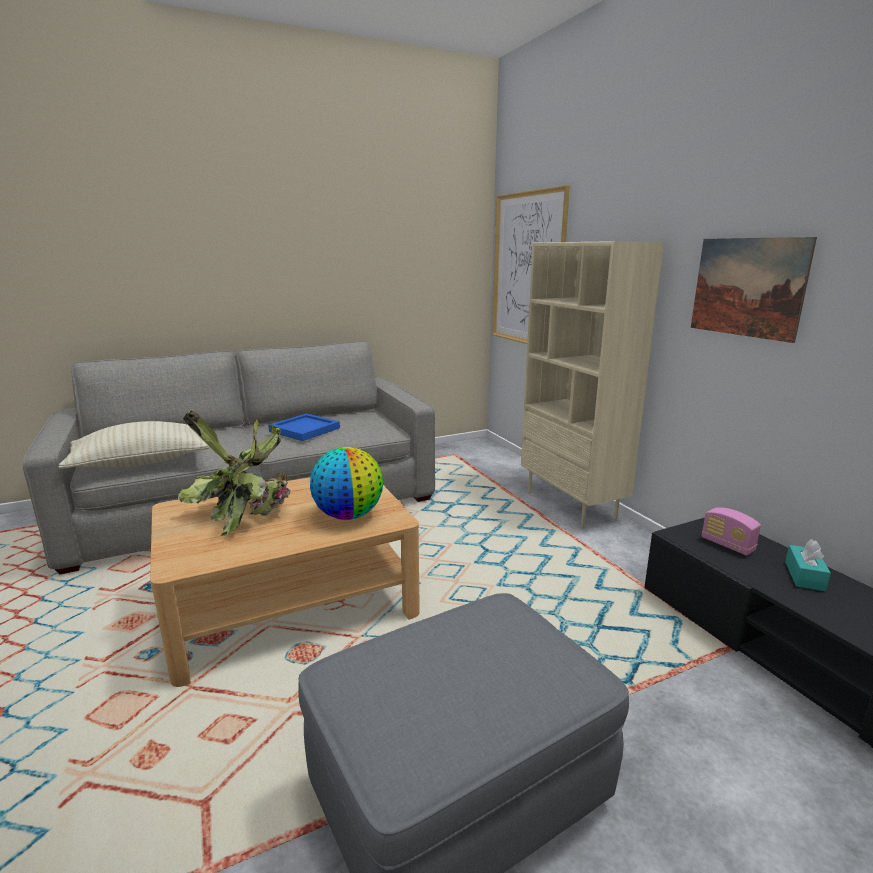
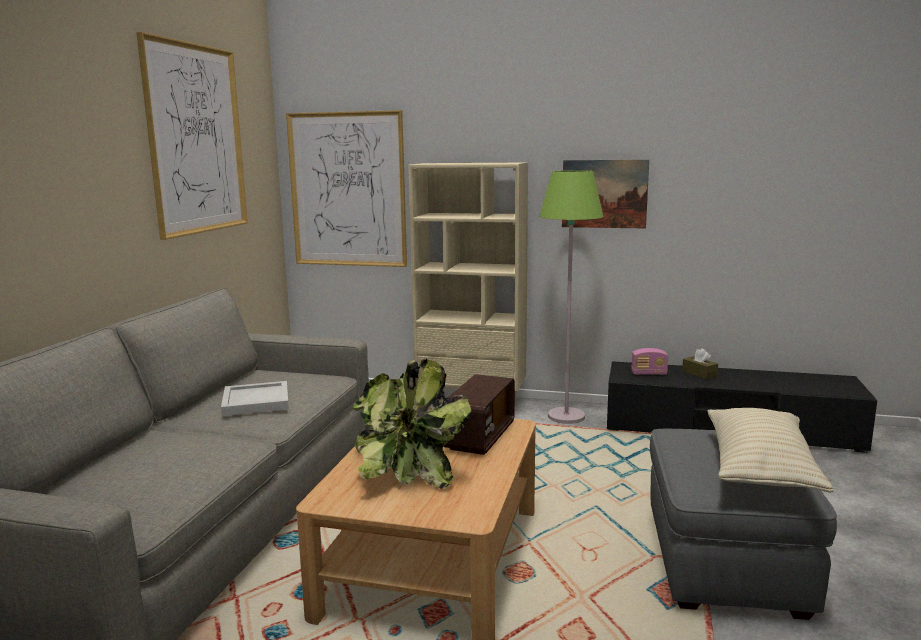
camera: 50 degrees left, 5 degrees down
(142, 462) = (164, 492): beige pillow -> beige pillow (760, 469)
(303, 430) = (255, 402): blue tray -> white tray
(348, 515) = (480, 437): globe -> radio
(378, 219) = (196, 139): none -> picture
(634, 555) = (566, 416): none -> green floor lamp
(804, 576) = (699, 374): turquoise tissue box -> brown tissue box

